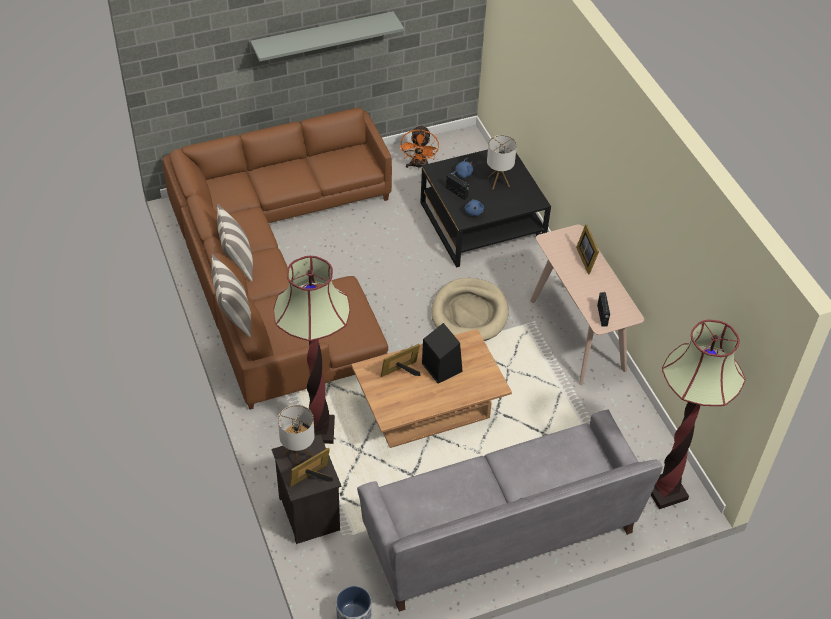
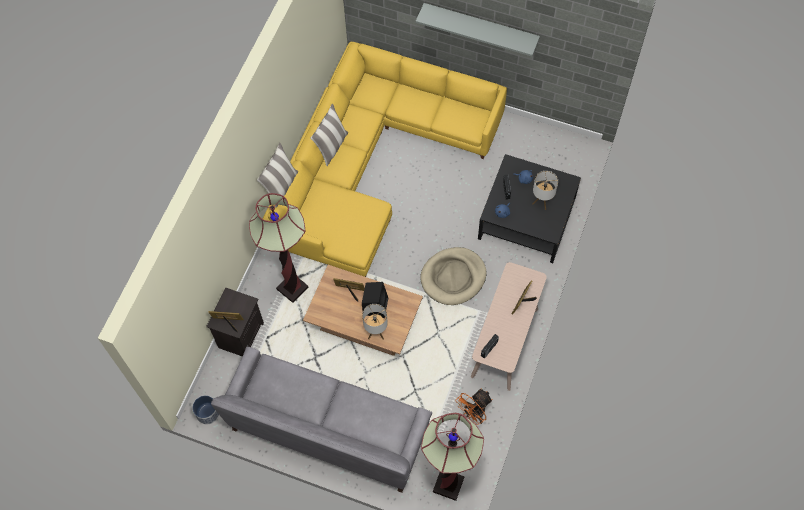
camera: 45 degrees right, 15 degrees up
(278, 267) = (371, 161): brown sofa -> yellow sofa
(298, 455) = (234, 302): table lamp -> table lamp (376, 331)
(419, 166) = (528, 147): orange fan -> orange fan (474, 413)

